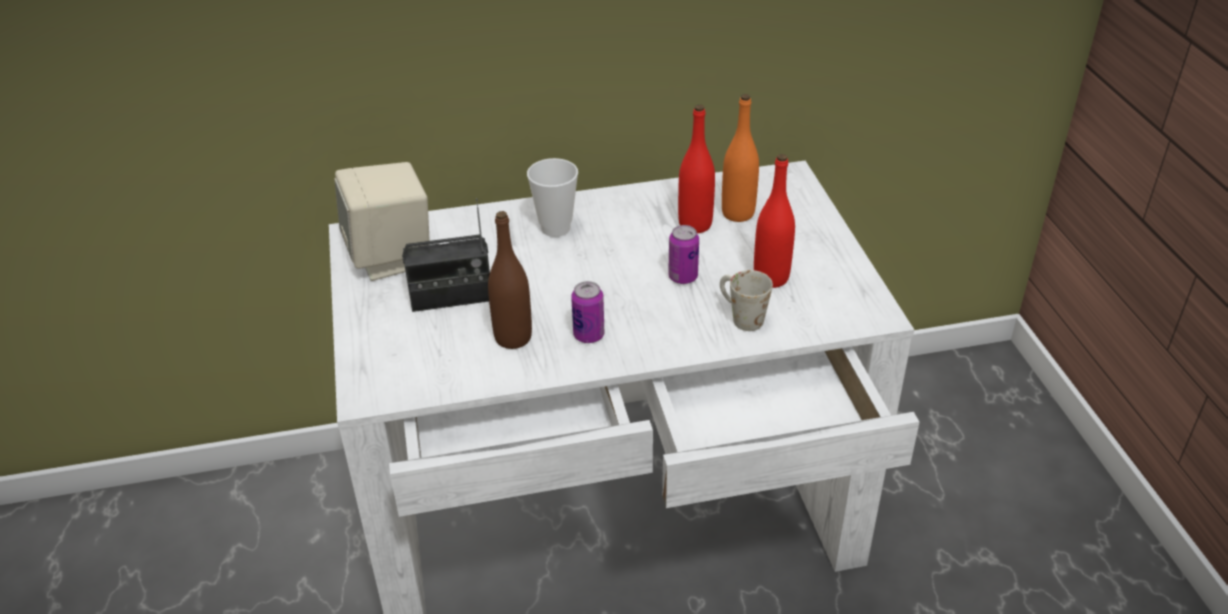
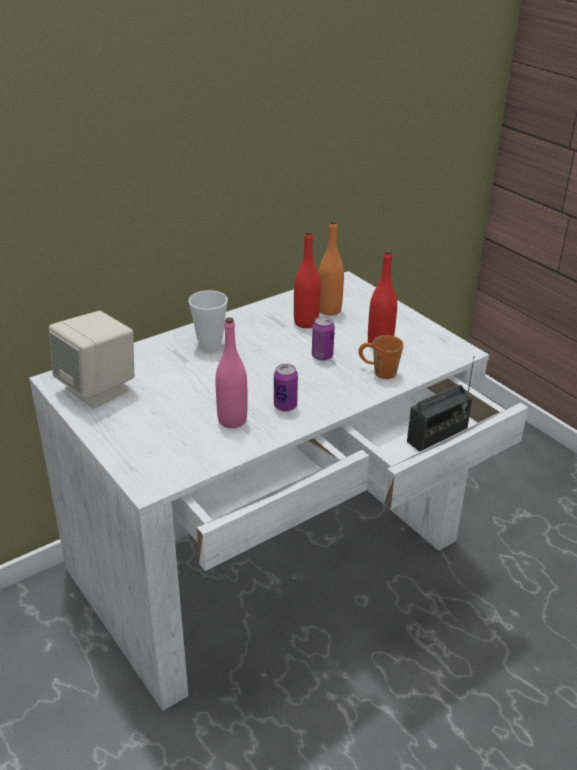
camera: 25 degrees left, 5 degrees down
(451, 297) = (166, 405): radio -> radio (437, 437)
(513, 338) = (232, 420): brown bottle -> pink bottle
(740, 317) = (378, 371): white mug -> orange mug

